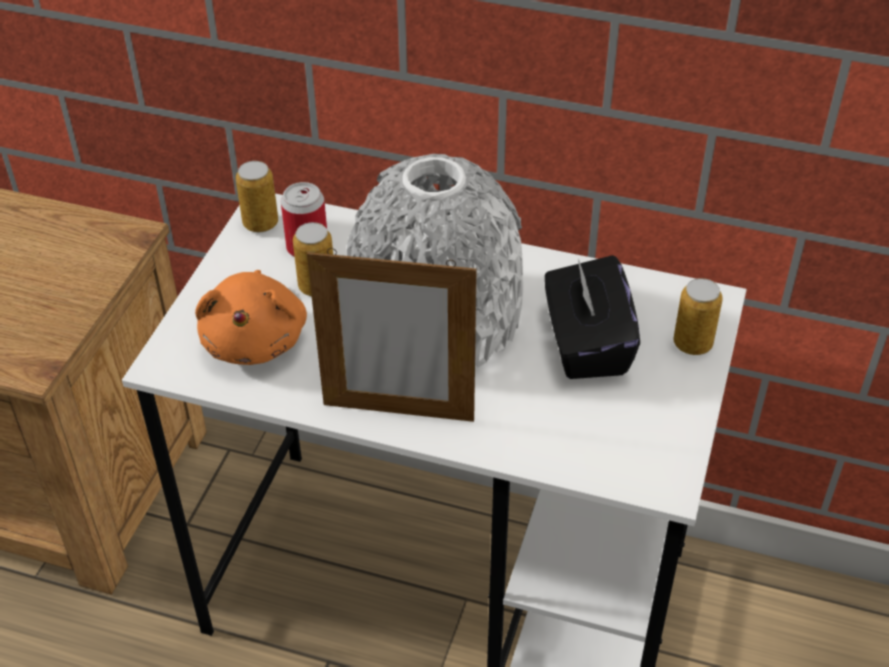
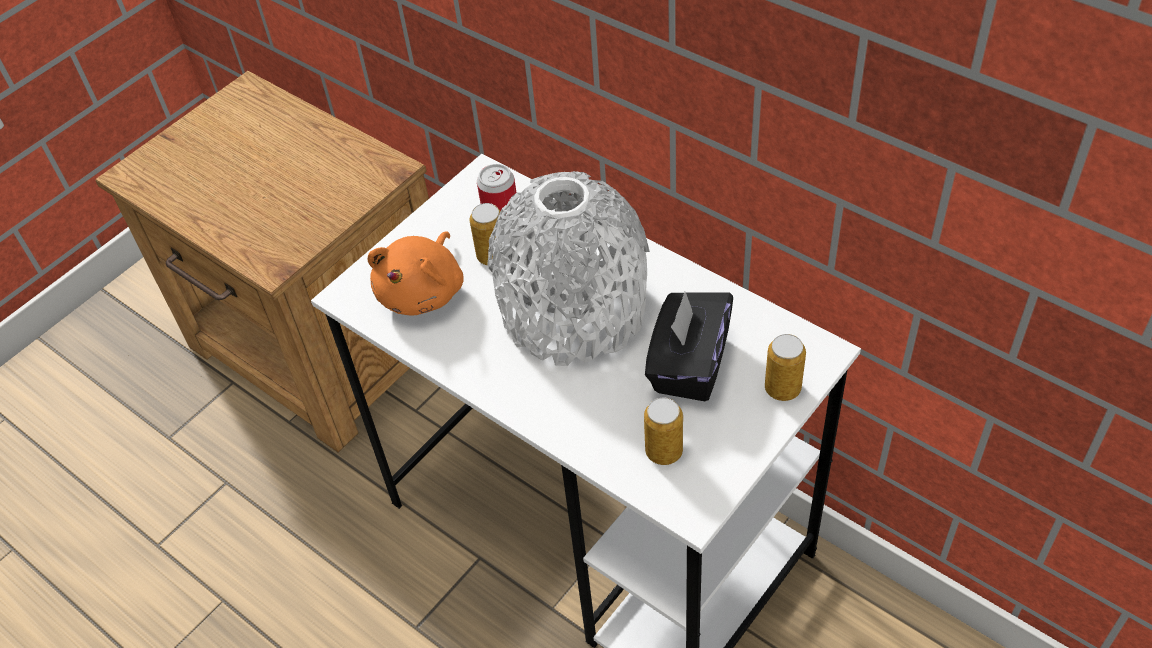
camera: 25 degrees right, 5 degrees up
(260, 223) = (474, 188): can -> can (664, 451)
(398, 412) = (504, 384): picture frame -> none

